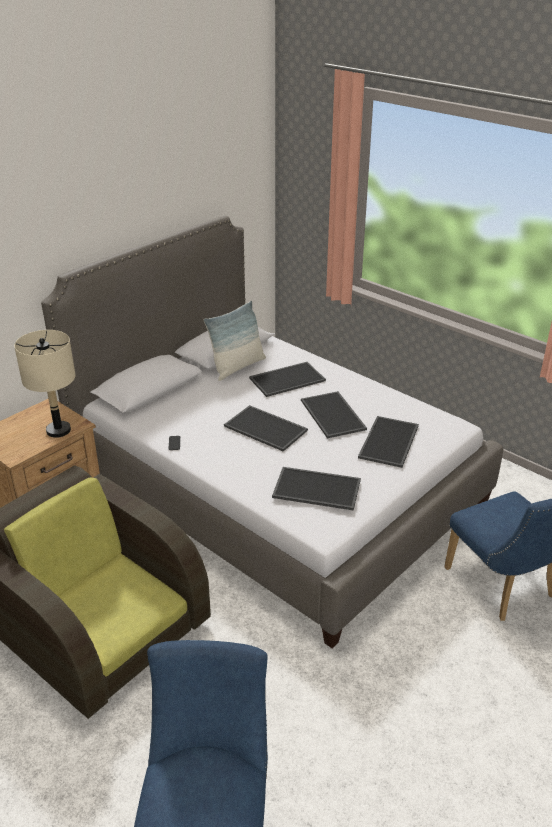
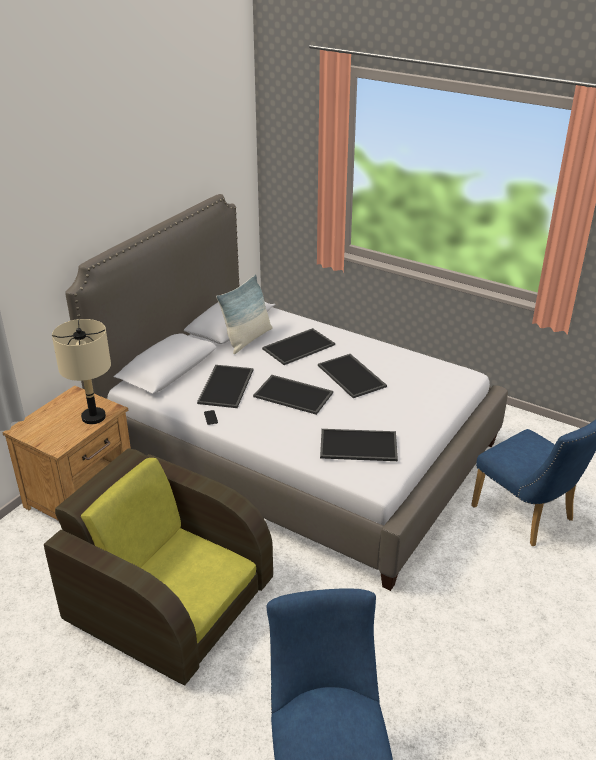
camera: 10 degrees left, 0 degrees up
(390, 442) = (411, 396): tray -> tray (227, 387)

